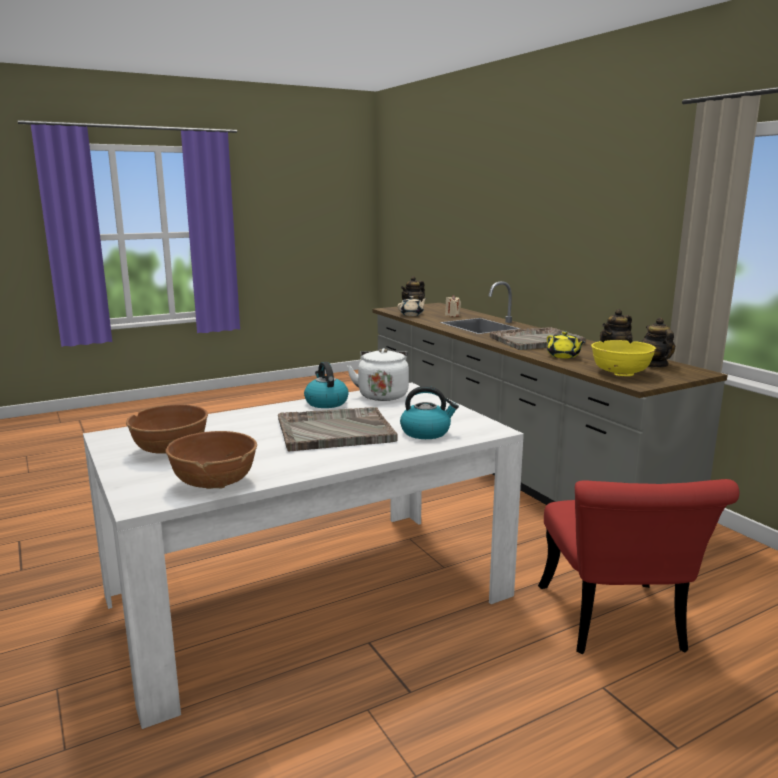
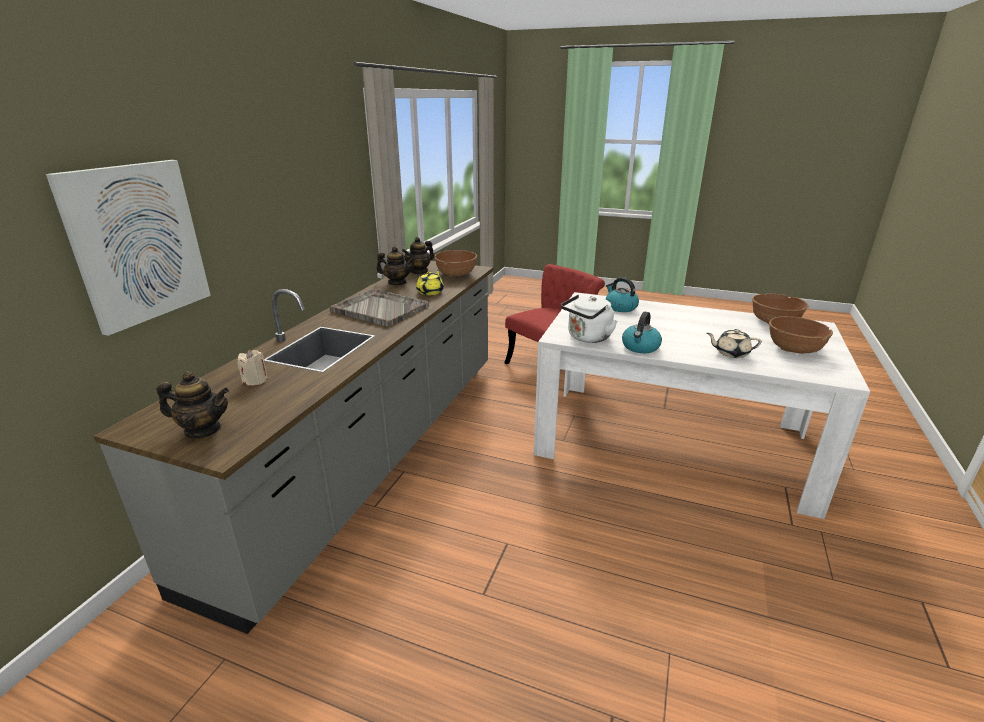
camera: 130 degrees left, 10 degrees up
(334, 431) = (671, 325): grey tray -> none
(412, 314) = (272, 409): beige teapot -> beige teapot (730, 353)
(499, 231) = (137, 243): none -> picture
(620, 373) = (456, 274): yellow bowl -> brown bowl

